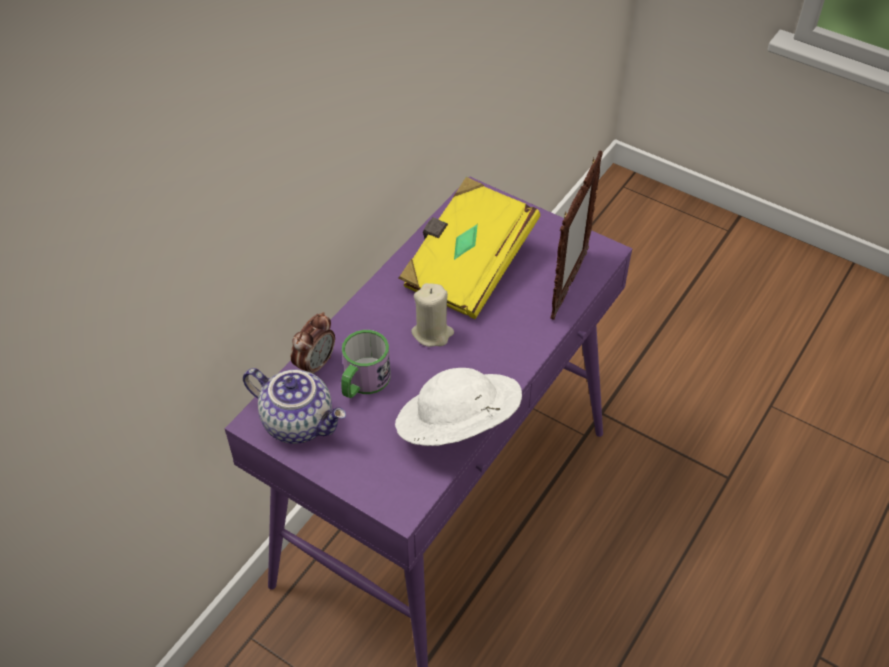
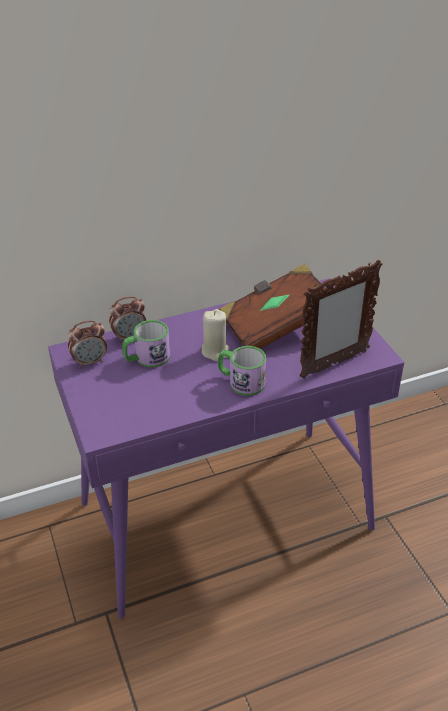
camera: 35 degrees right, 10 degrees down
(300, 422) = (90, 362): teapot -> alarm clock
(457, 427) = (177, 408): white hat -> none
(467, 266) = (275, 325): yellow book -> brown book
(493, 357) = (241, 381): none -> mug

